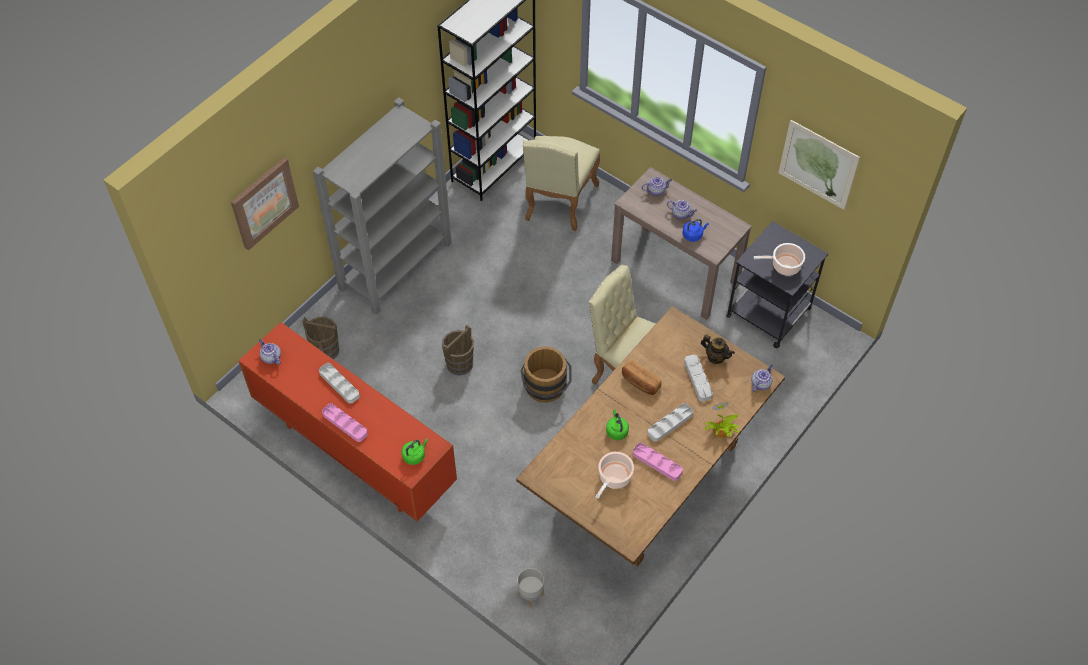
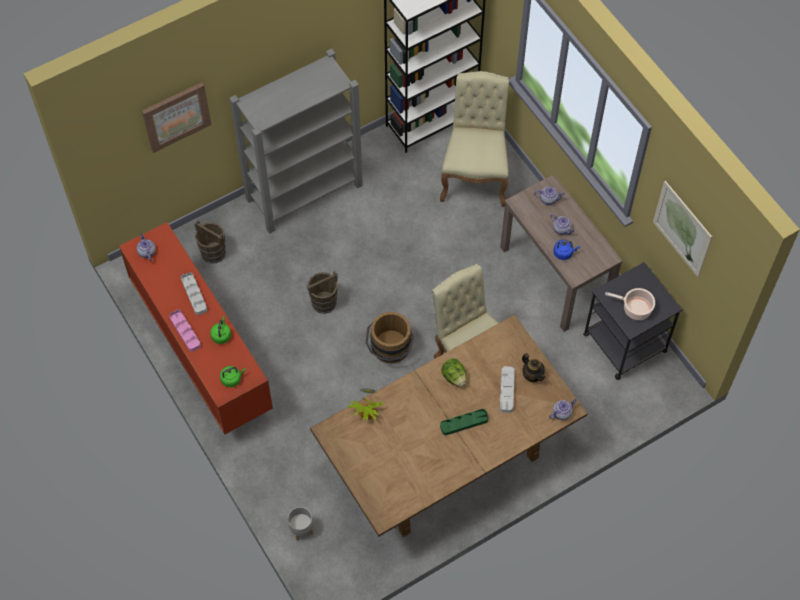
camera: 20 degrees right, 5 degrees up
(558, 203) = (475, 176): beige chair -> beige chair turned 150 degrees clockwise
(614, 478) = (393, 455): cooking pot -> none
(616, 431) = (414, 414): green kettle -> green kettle (221, 335)
(640, 383) = (454, 377): bread -> lettuce
(657, 463) = (437, 454): pink tray -> none
(670, 424) = (464, 423): grey tray -> green tray
(721, 430) = (506, 444): potted plant -> potted plant (366, 412)

